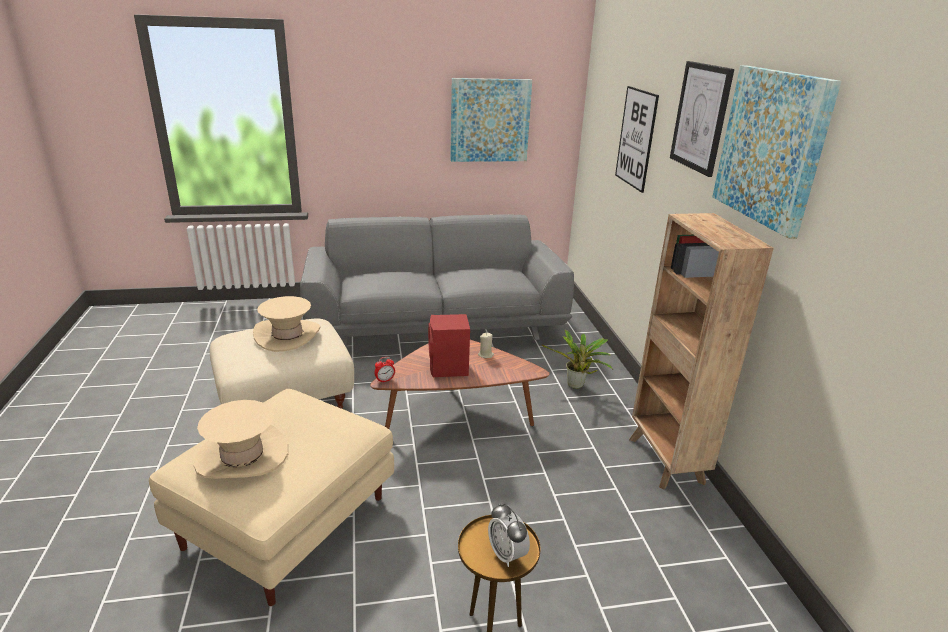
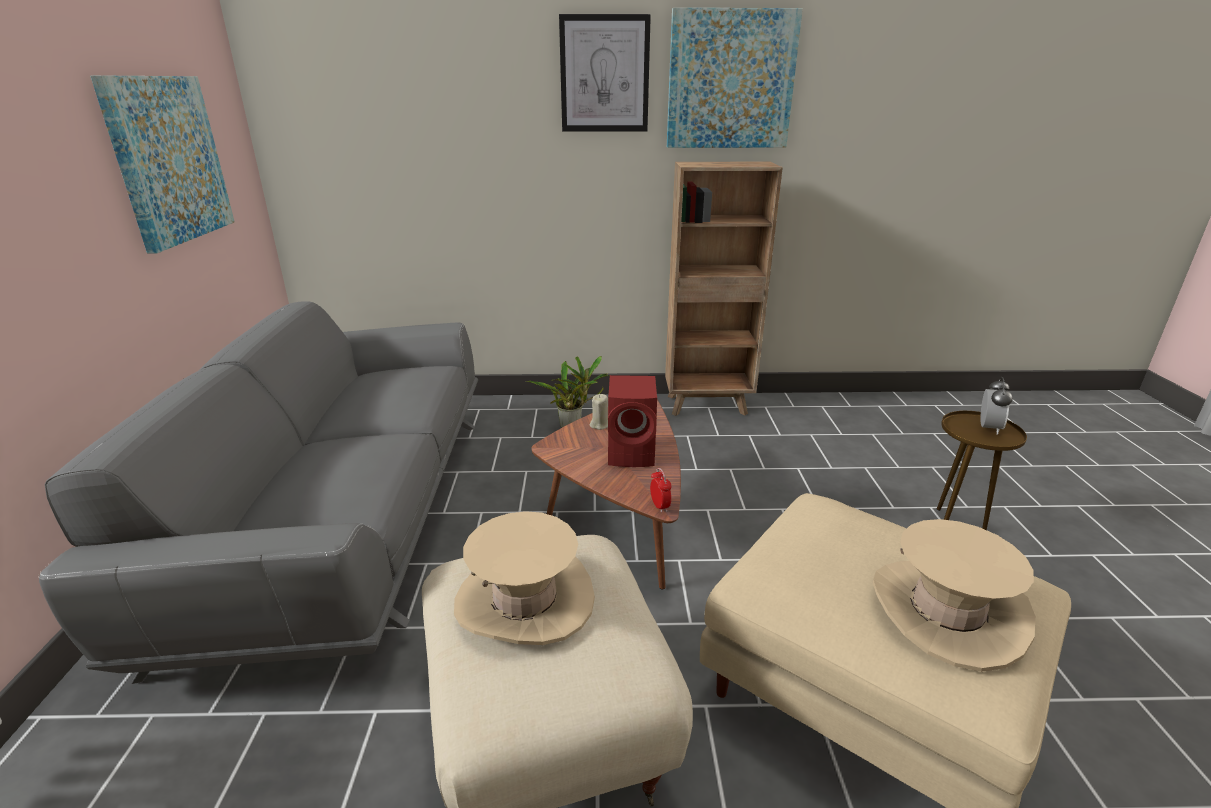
camera: 80 degrees left, 0 degrees up
(507, 554) = (988, 428): alarm clock -> alarm clock turned 45 degrees counterclockwise
(636, 138) = (459, 129): picture -> none

